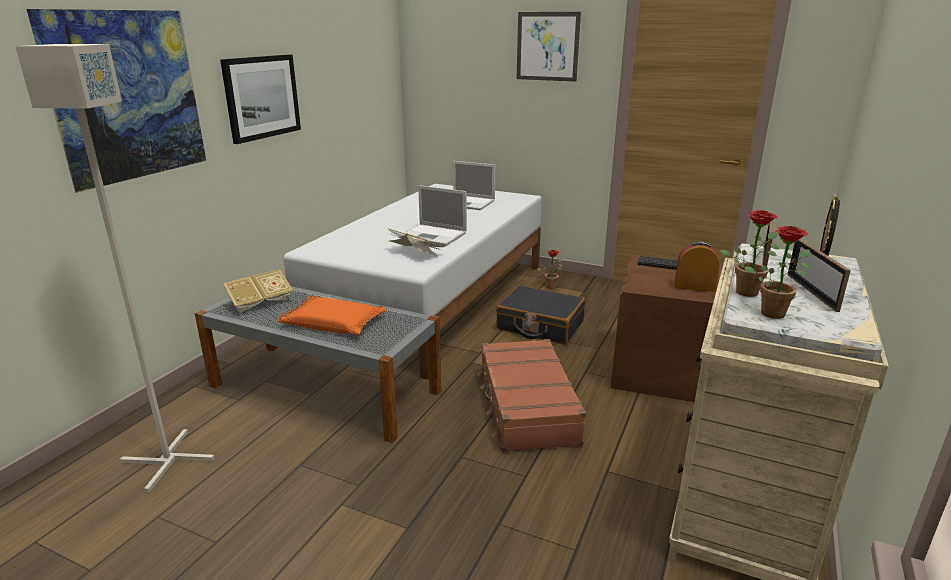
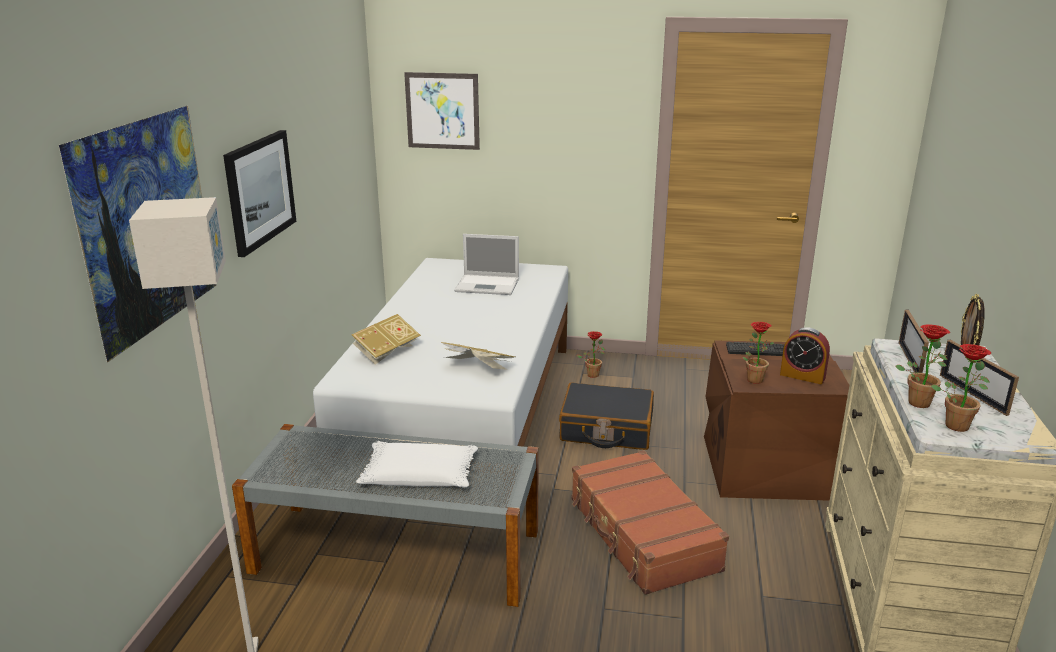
camera: 15 degrees left, 0 degrees up
(260, 303) = (308, 458): book -> book (386, 352)
(333, 322) = (419, 472): orange pillow -> white pillow
(434, 235) = (481, 339): laptop -> none
(547, 46) = (569, 92): picture -> picture (442, 111)
(646, 284) = (753, 378): none -> potted plant
(694, 286) = (802, 376): alarm clock -> alarm clock turned 150 degrees counterclockwise

